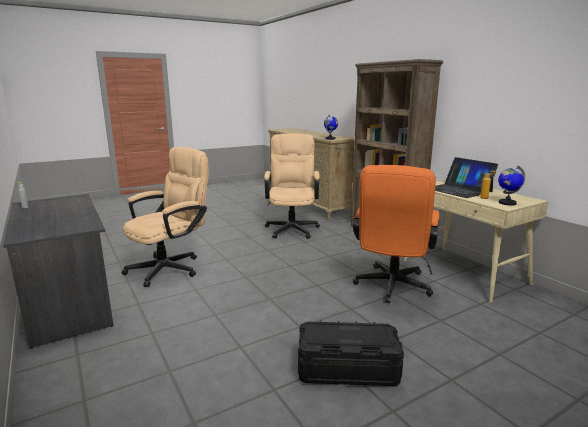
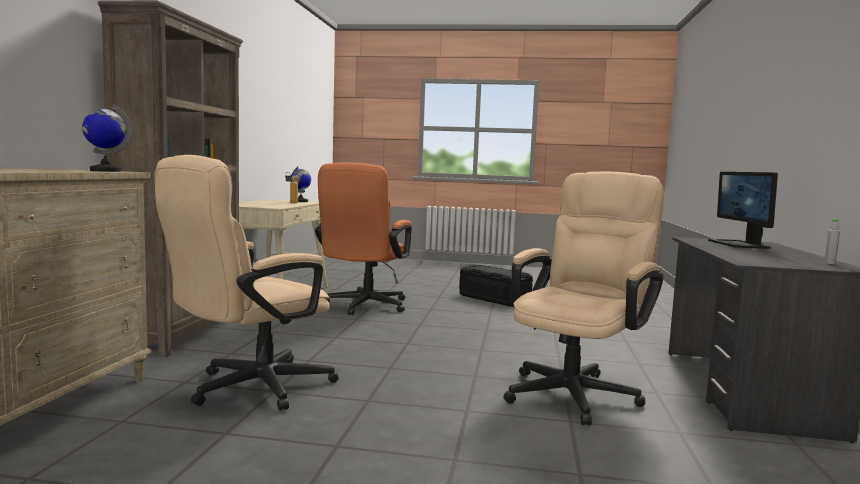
camera: 140 degrees left, 10 degrees down
(53, 225) = (739, 244): none -> monitor
(171, 267) = (577, 391): beige office chair -> beige office chair turned 135 degrees clockwise
(391, 288) = (363, 307): orange office chair -> orange office chair turned 135 degrees clockwise
(459, 190) = (273, 204): laptop -> none

